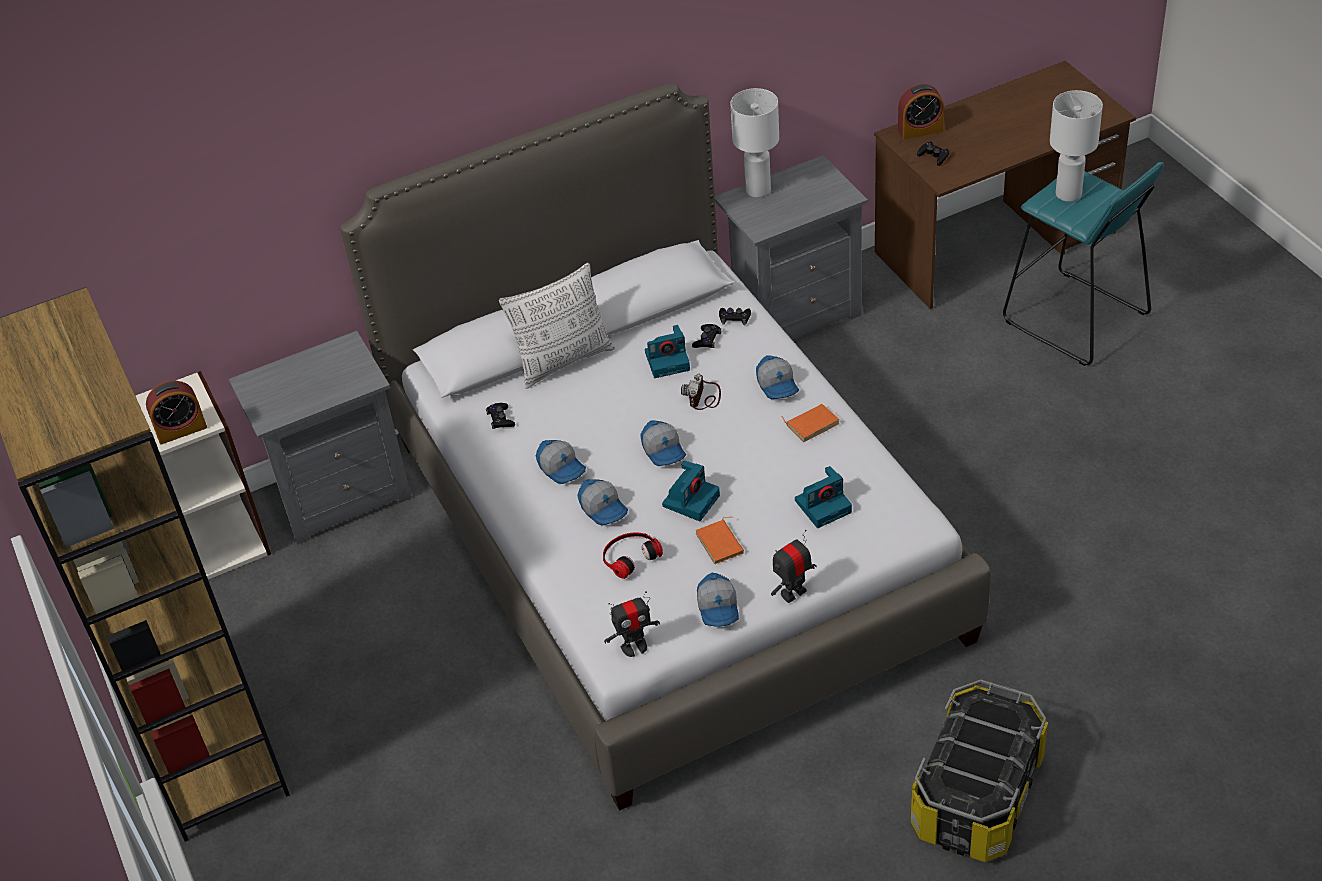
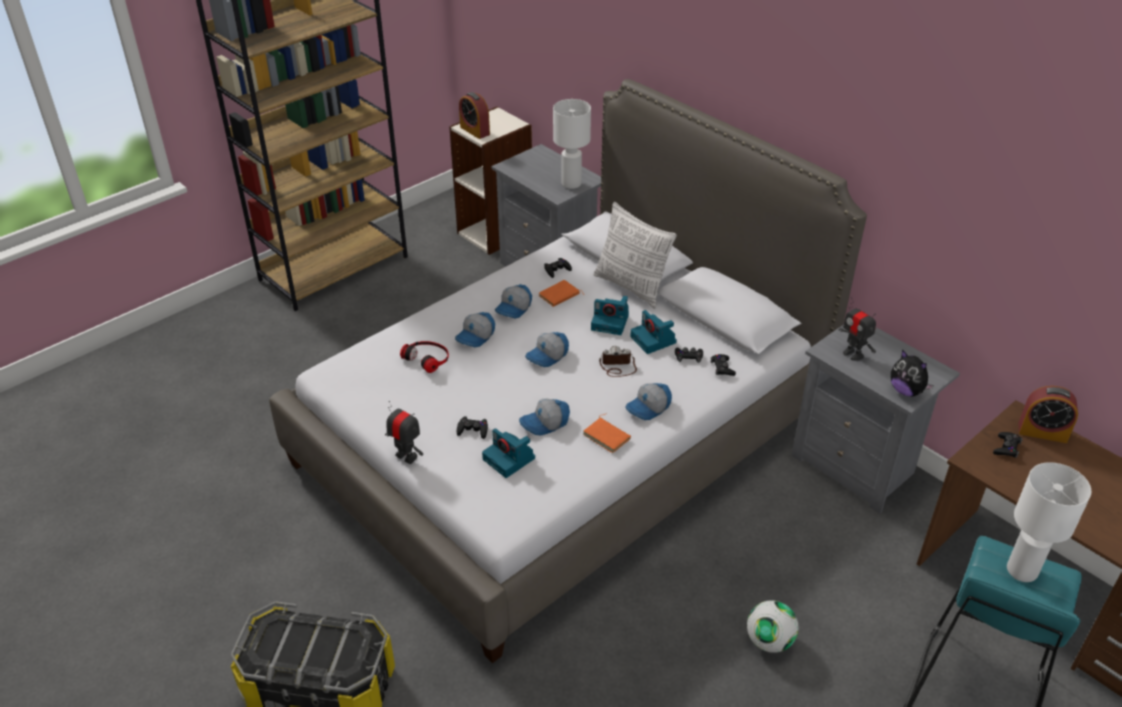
camera: 70 degrees right, 5 degrees down
(634, 647) = (338, 378): toy robot -> toy robot (853, 354)
(691, 500) = (496, 380): camera -> camera (611, 322)
(719, 608) = (383, 416): cap -> cap (545, 423)
(721, 543) = (453, 405): orange book -> orange book (559, 296)
(757, 190) = (879, 340): white table lamp -> white table lamp (570, 183)
(768, 531) = (473, 430): none -> black game controller
(837, 193) = (906, 391): none -> plush toy
(920, 130) = (1042, 432): alarm clock -> alarm clock turned 45 degrees counterclockwise
(994, 430) = (769, 641): none -> football

